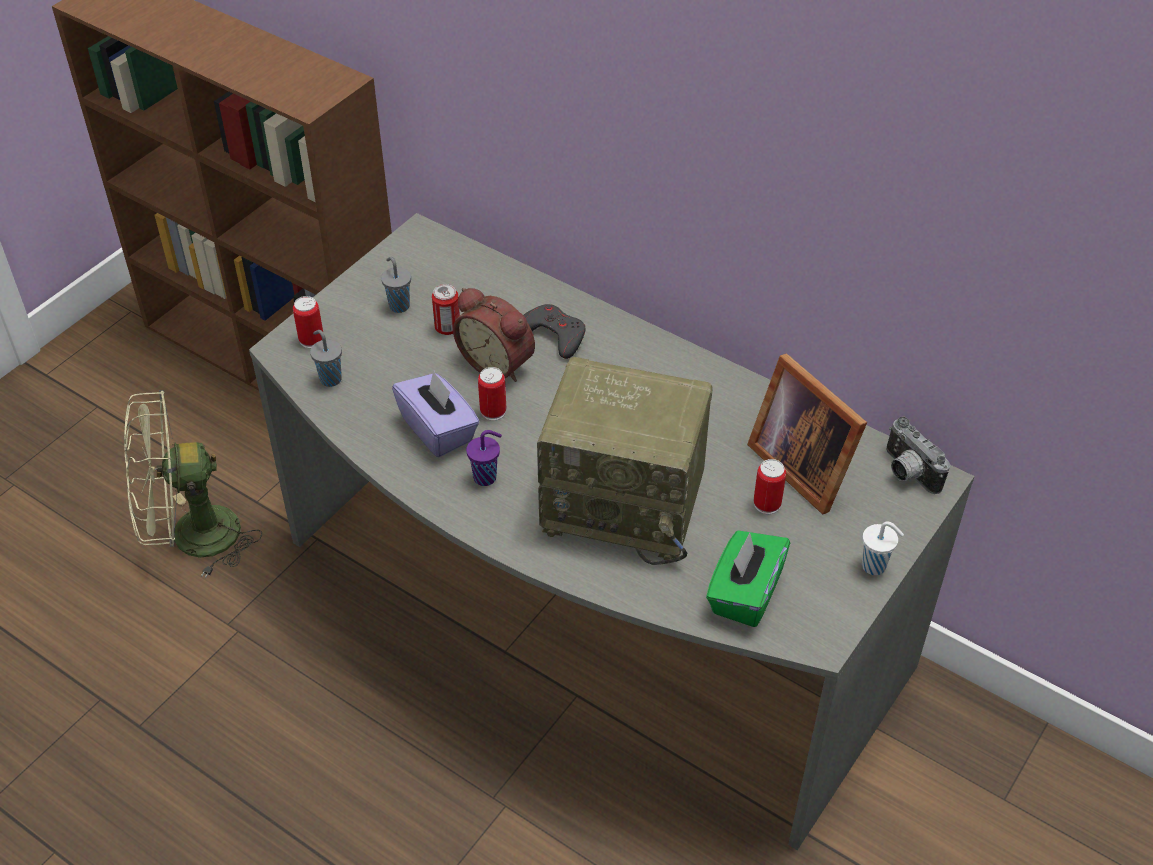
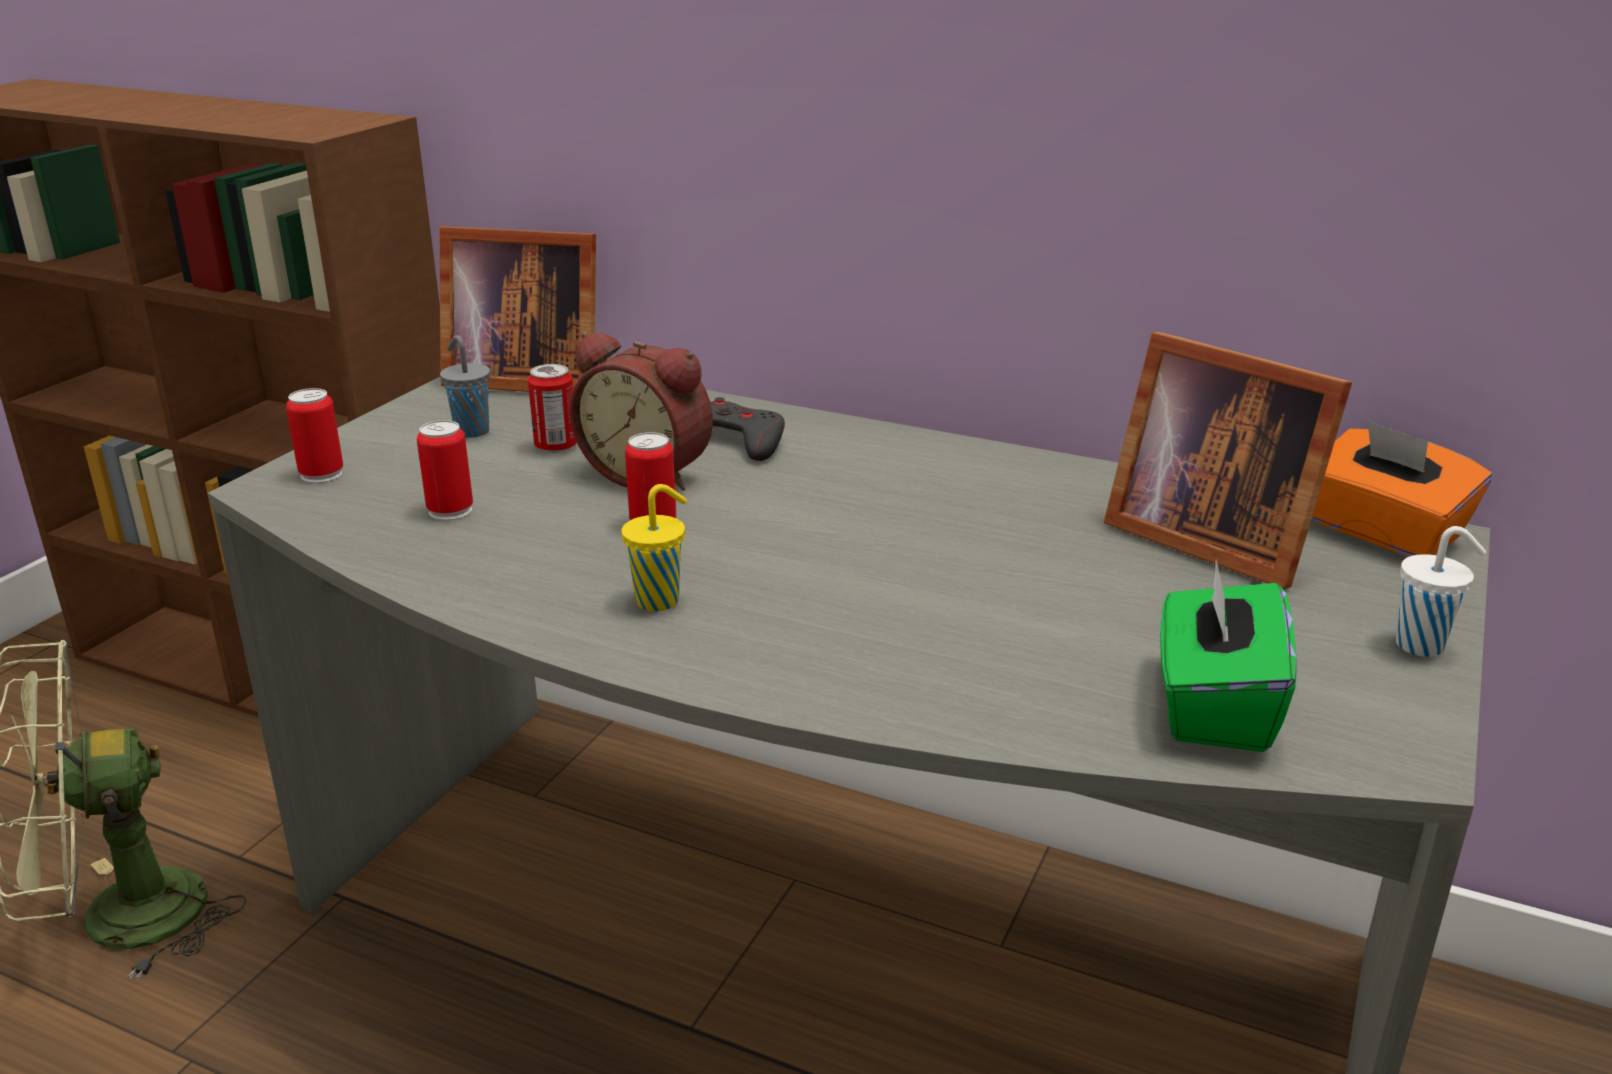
camera: 10 degrees left, 20 degrees down
(330, 378) = (354, 511): grey cup -> none
(434, 250) = (522, 379): none -> picture frame
(438, 430) = (559, 552): purple tissue box -> none
(486, 477) = (660, 600): purple cup -> yellow cup
(626, 504) = (931, 610): radio -> none
(767, 504) = (1179, 588): can -> can (450, 510)
(906, 473) = (1382, 533): camera -> orange tissue box

